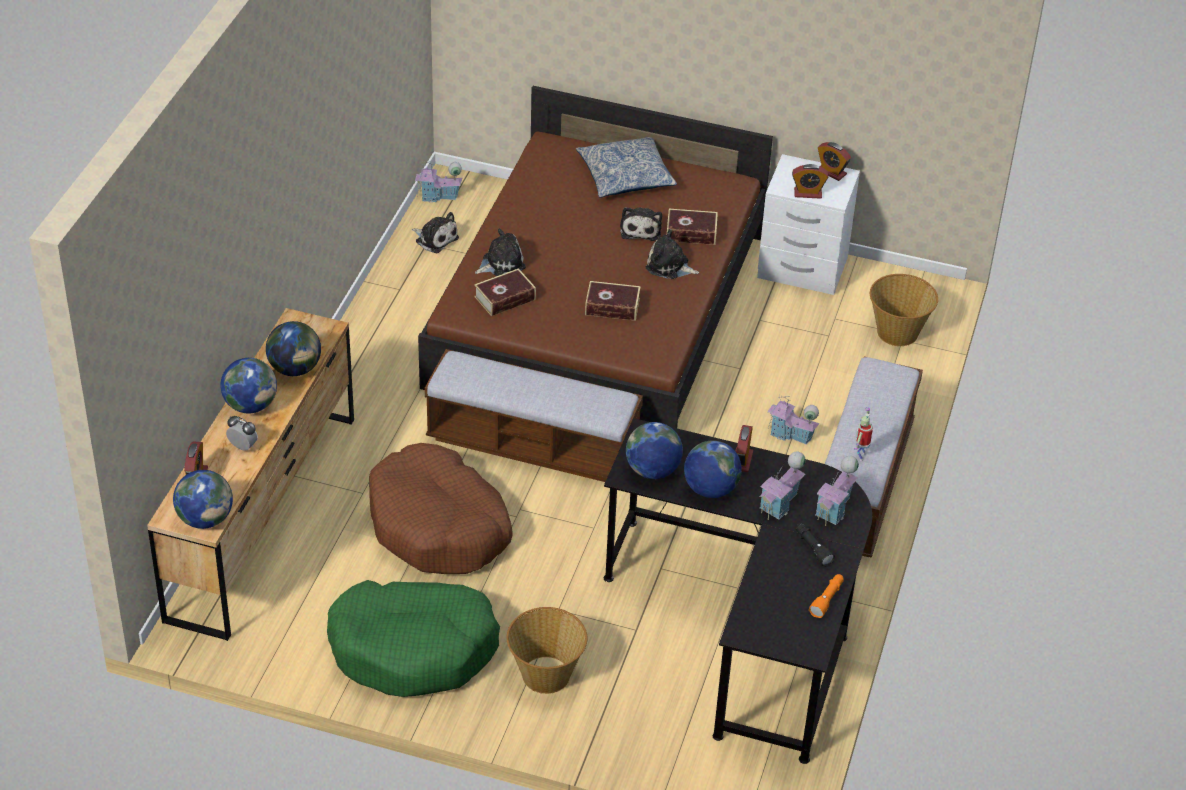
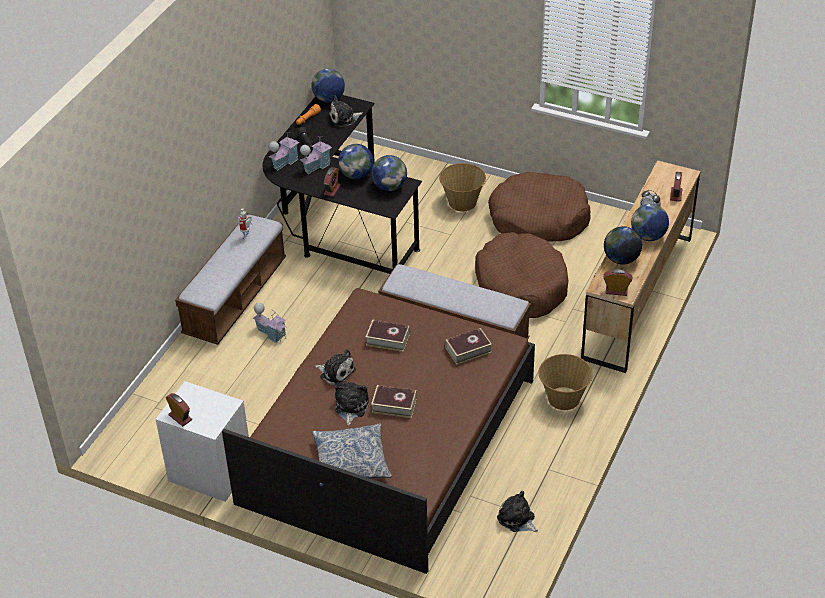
camera: 170 degrees left, 0 degrees up
(205, 519) = (665, 172): globe -> globe (329, 99)
(413, 649) = (538, 218): green dog bed -> brown dog bed
(438, 196) = (512, 568): toy house -> none
(501, 263) = (468, 381): plush toy -> plush toy (344, 118)
(691, 232) = (310, 401): book -> book (394, 405)
(808, 193) = (209, 397): alarm clock -> alarm clock (616, 291)
(897, 332) = (159, 409): basket -> basket (563, 399)

